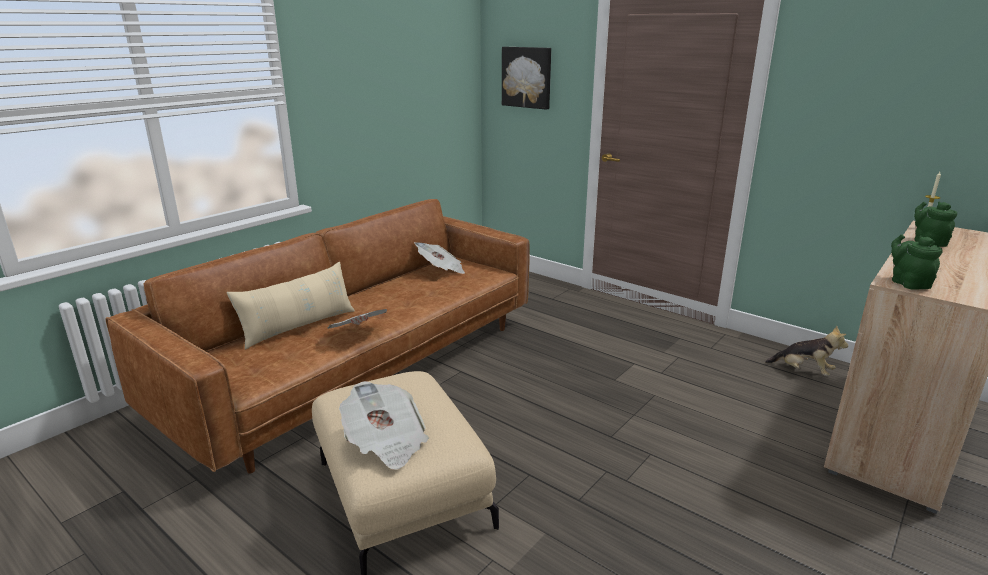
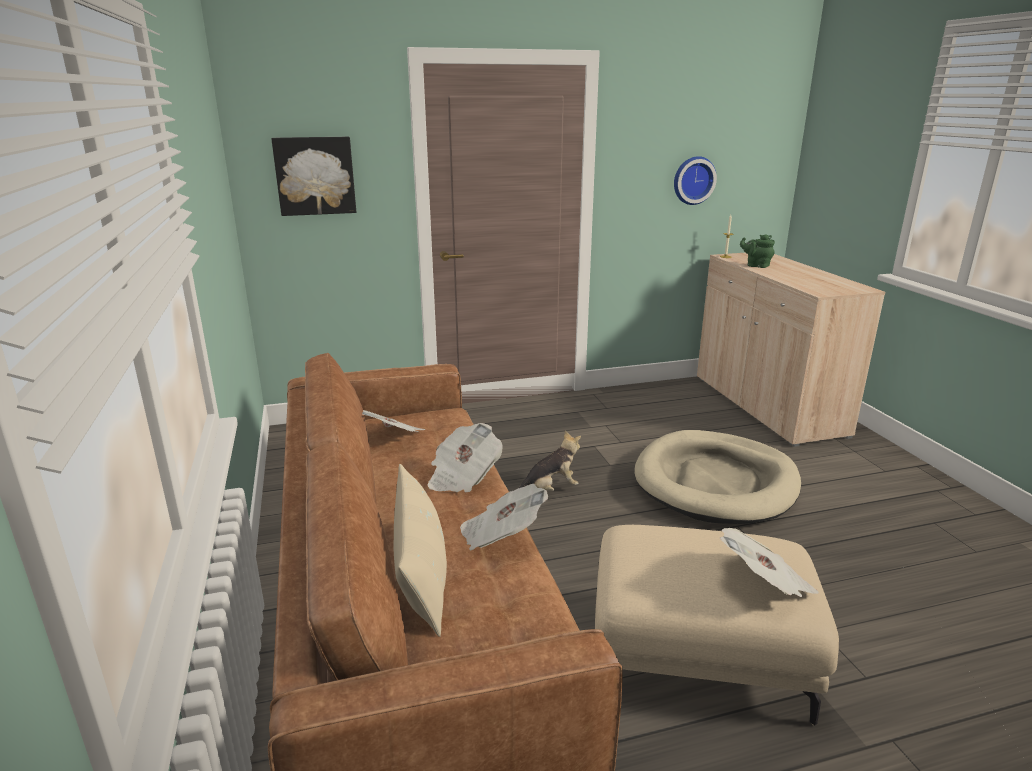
camera: 55 degrees left, 0 degrees up
(416, 302) = (463, 476): none -> newspaper
(667, 440) = (715, 482): none -> beige dog bed
(803, 371) = (674, 395): plush toy -> plush toy (550, 490)
(901, 120) = (693, 180): none -> wall clock
(908, 283) = (823, 291): green teapot -> none

